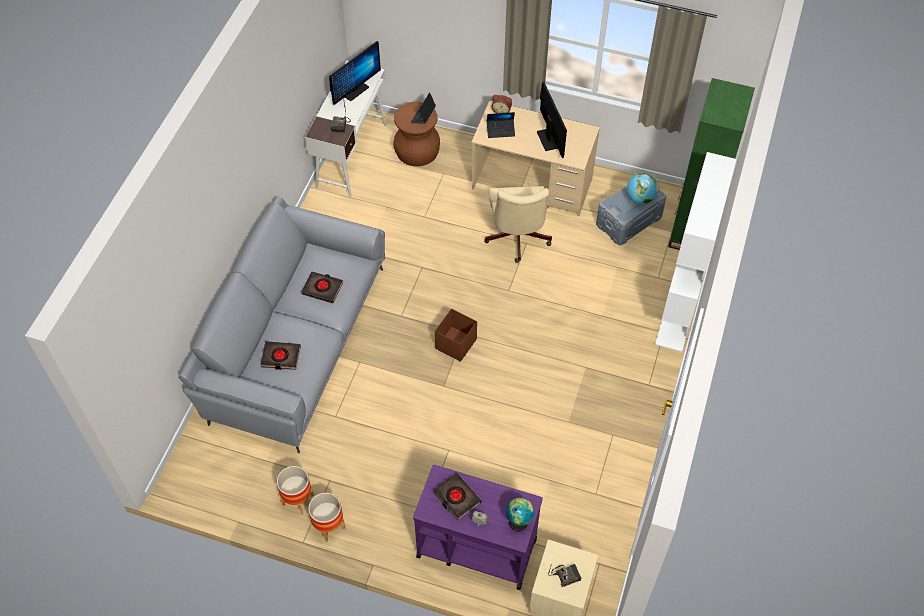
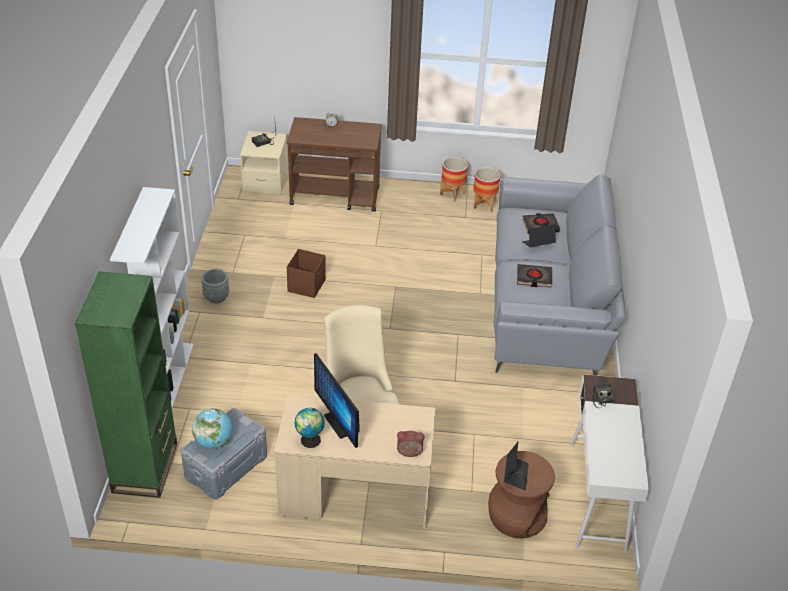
camera: 165 degrees right, 15 degrees down
(355, 91) = (611, 445): monitor -> none
(455, 344) = (395, 318): brown storage box -> brown storage box (307, 285)
(456, 498) = (352, 135): black book -> none
(476, 547) = (335, 196): purple cart -> brown cart
(500, 130) = (402, 426): laptop -> laptop (538, 244)
(519, 521) = (302, 129): globe -> globe (309, 441)
(631, 401) = (216, 297): none -> grey planter

